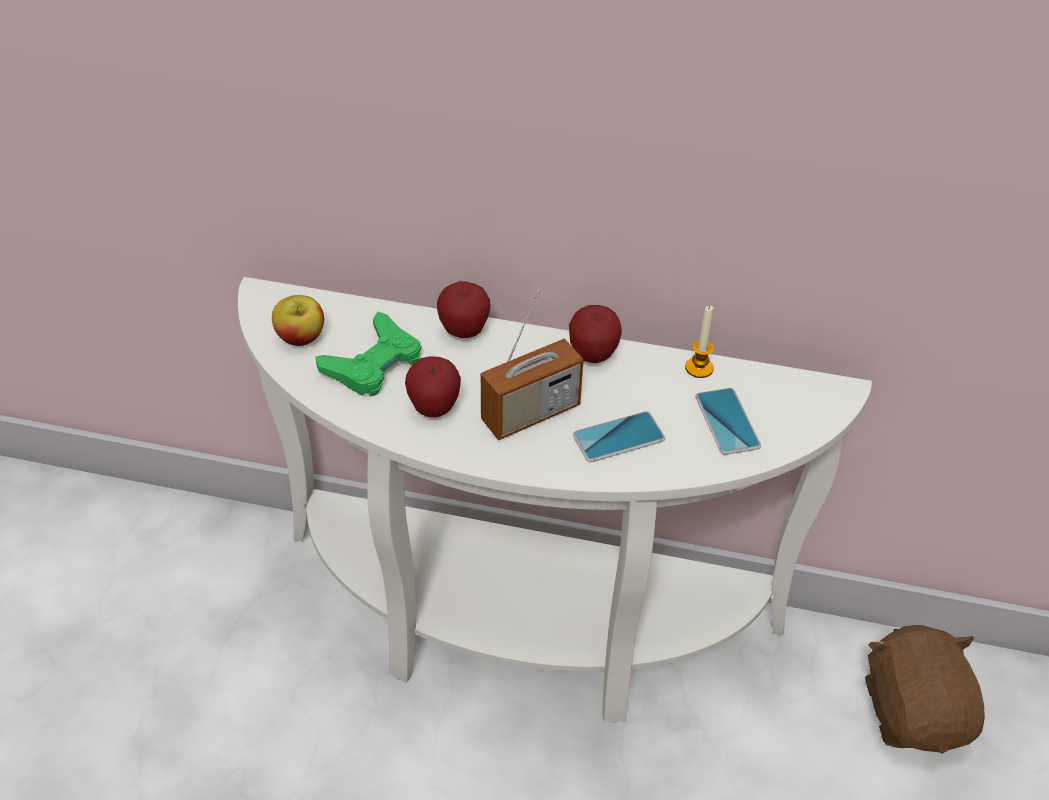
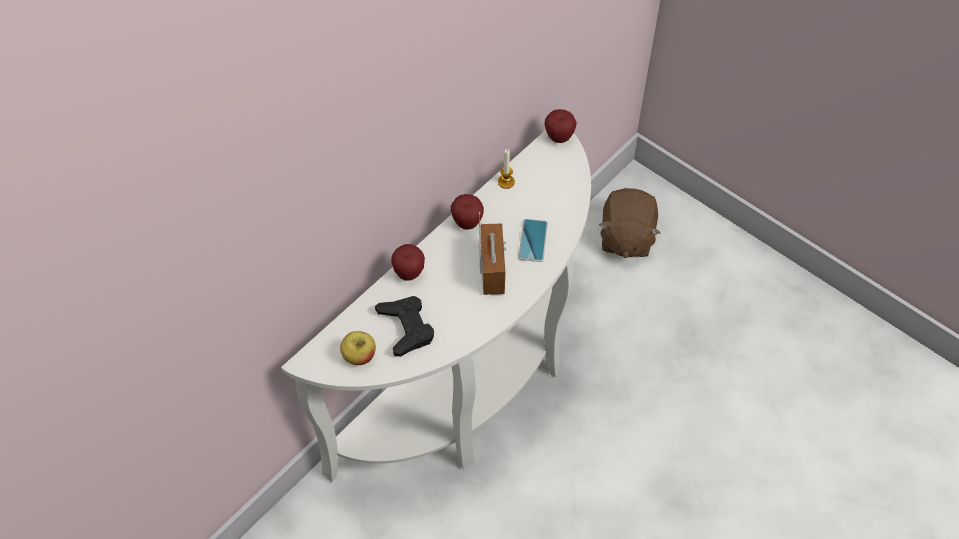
camera: 60 degrees left, 10 degrees up
(373, 363) = (406, 328): green game controller -> black game controller
(434, 408) = (461, 313): apple -> apple (559, 137)
(727, 422) = (550, 190): phone -> none
(914, 711) = (625, 237): brown plush toy -> brown plush toy turned 105 degrees counterclockwise

